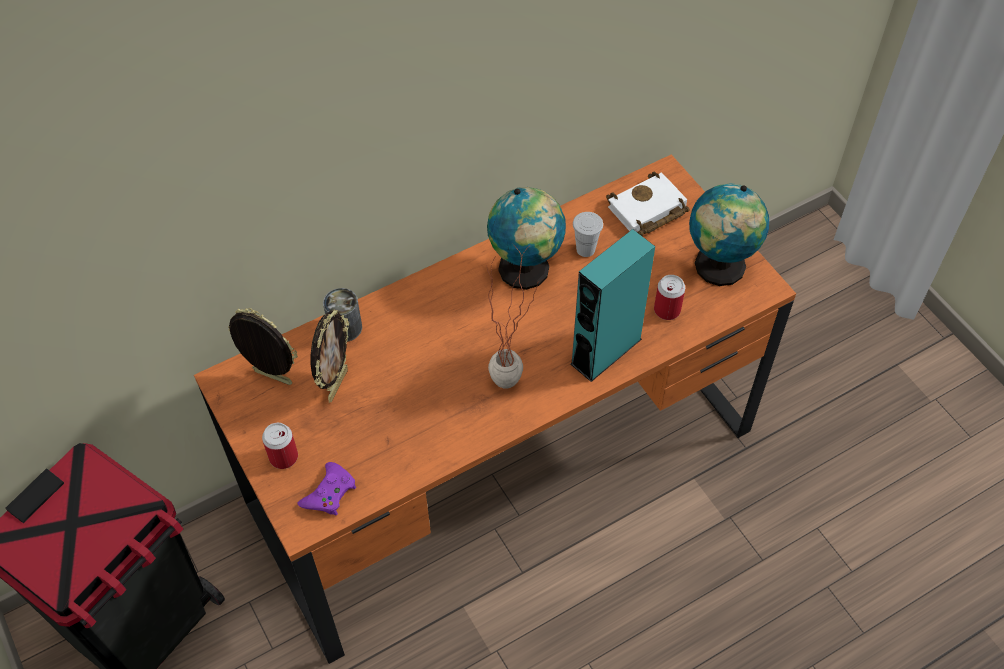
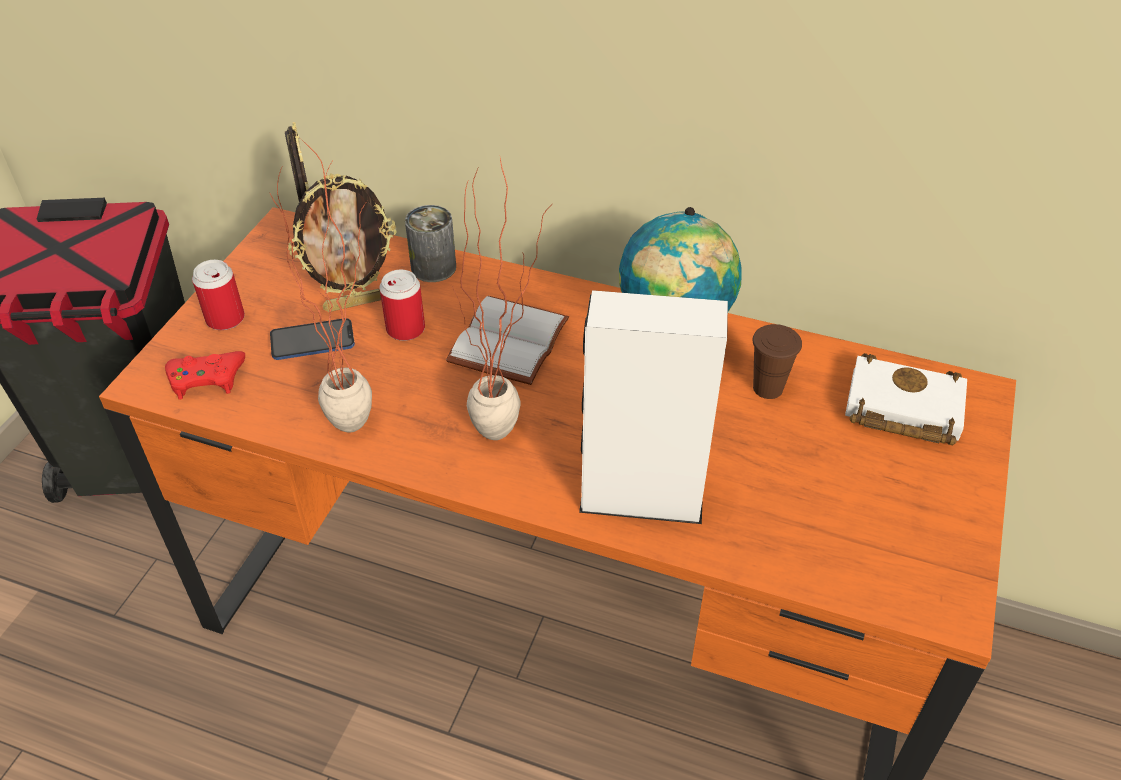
camera: 50 degrees right, 10 degrees down
(329, 493) = (206, 378): purple game controller -> red game controller
(350, 423) = (312, 341): none -> phone
(435, 433) = (363, 415): none -> potted plant
(447, 332) = (511, 344): none -> white book
(585, 249) = (767, 388): white cup -> brown cup
(606, 351) = (641, 499): turquoise speaker -> white speaker
(667, 310) = (777, 522): can -> can (405, 329)
(718, 268) = (911, 536): globe -> none

